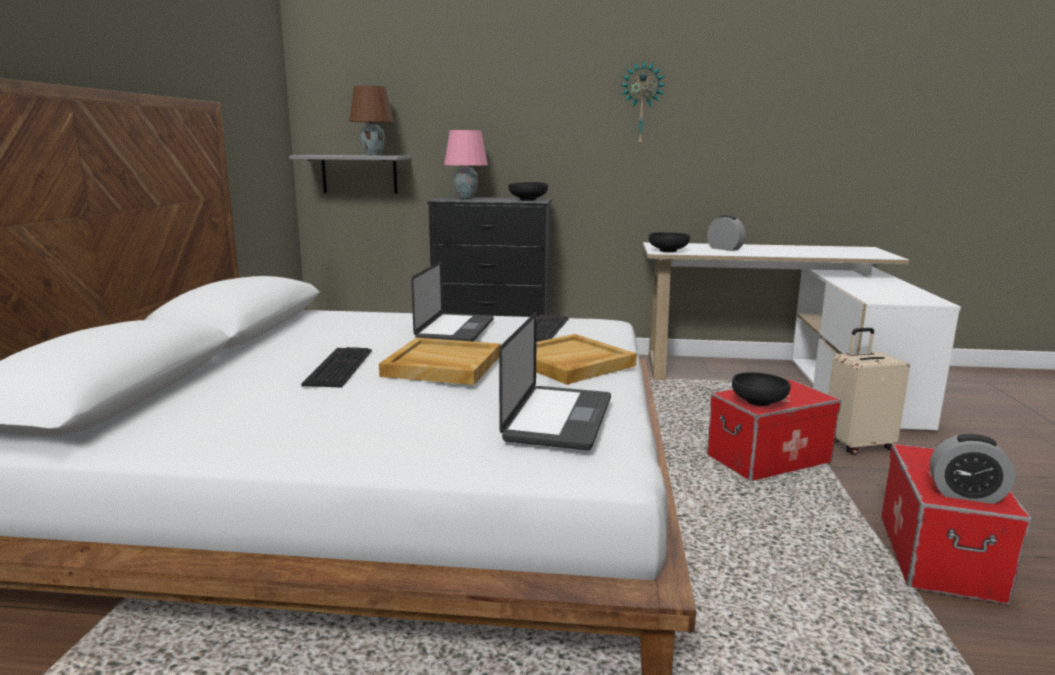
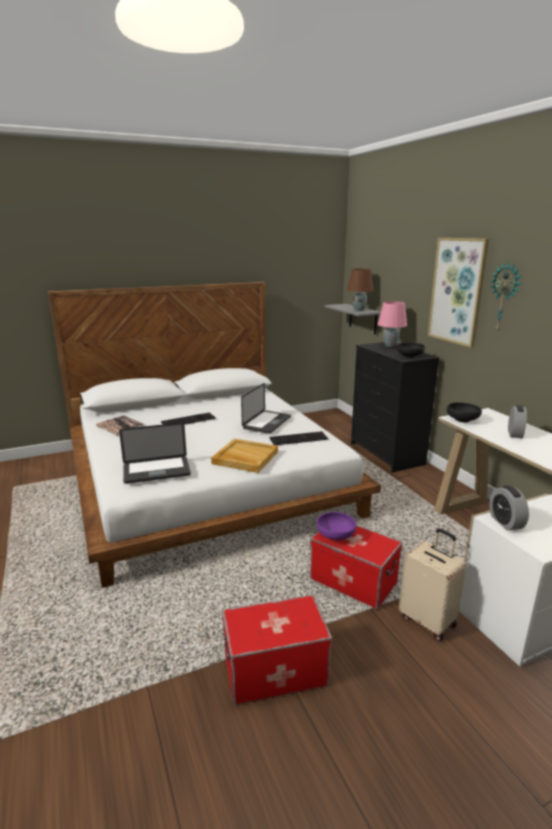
camera: 60 degrees right, 5 degrees up
(236, 423) = (120, 426): none -> book
(441, 366) = (208, 435): beige tray -> none
(455, 330) = (267, 423): laptop -> laptop turned 45 degrees counterclockwise
(563, 105) = (457, 291): none -> picture
(758, 402) = (335, 535): black bowl -> purple bowl
(966, 494) = (248, 627): alarm clock -> alarm clock (505, 522)

